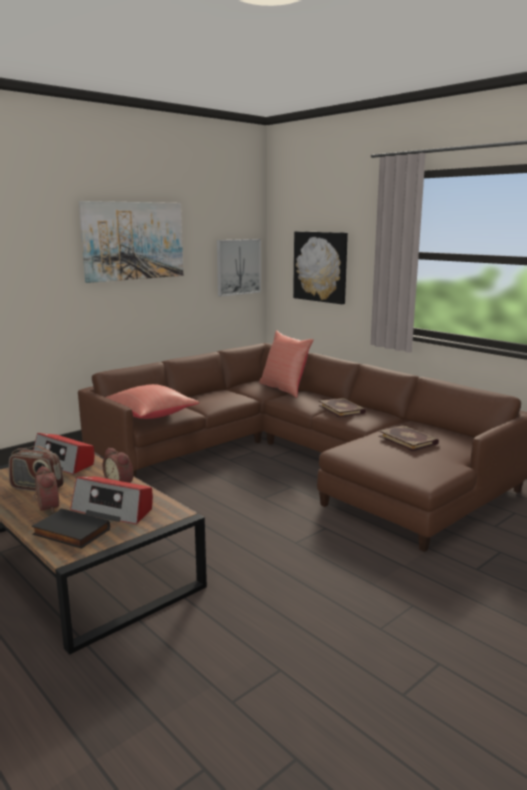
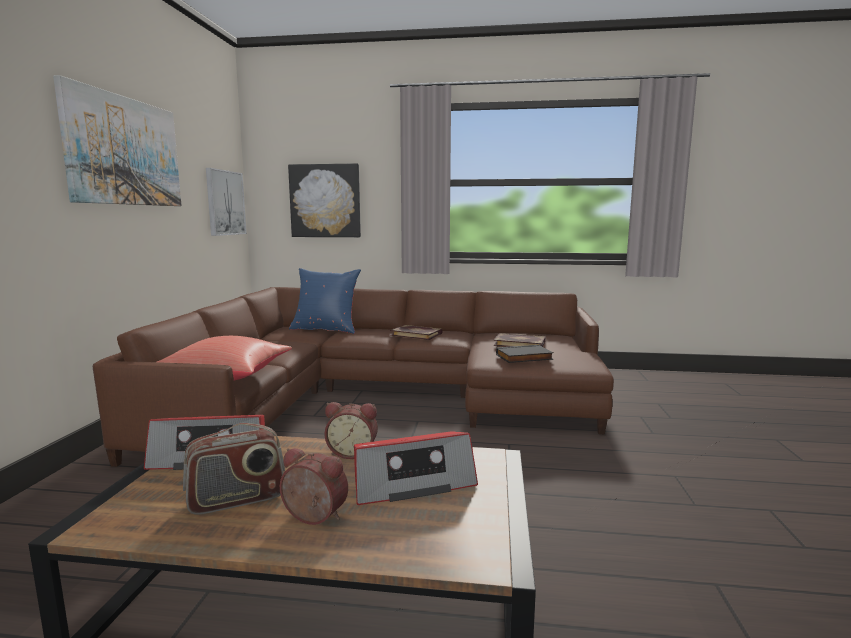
camera: 40 degrees left, 5 degrees down
(70, 533) = (422, 532): black book -> black book (524, 357)
(284, 389) = (326, 329): red pillow -> blue pillow

